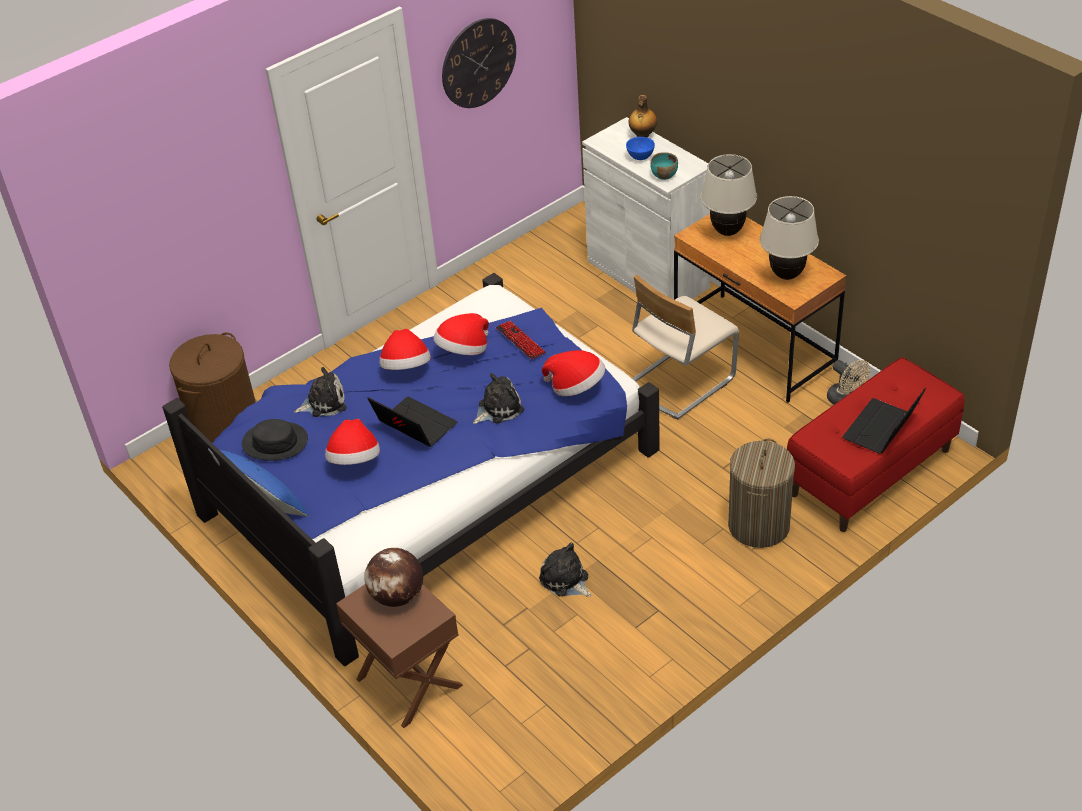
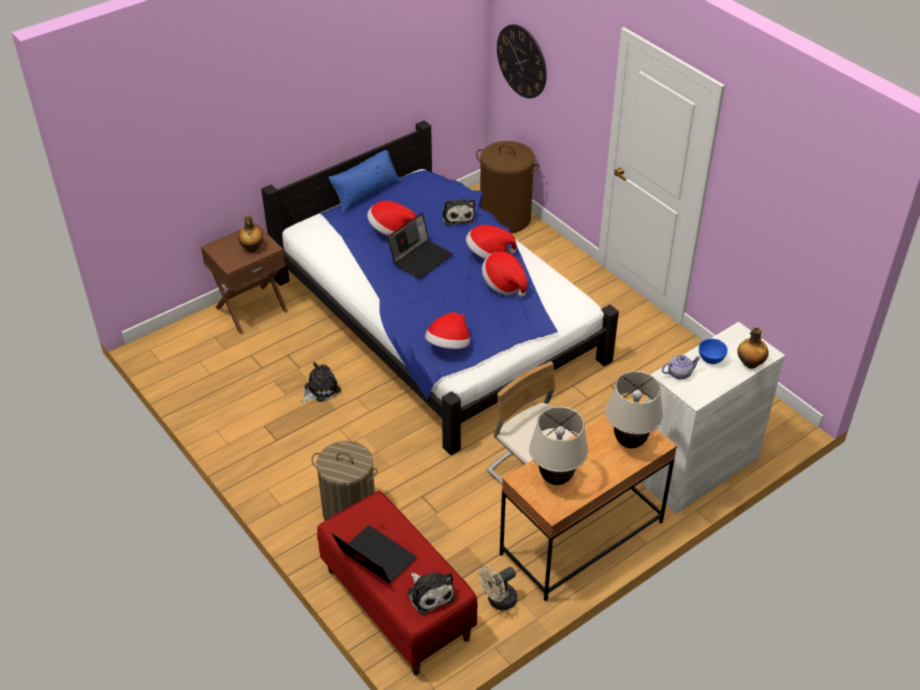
camera: 90 degrees right, 0 degrees up
(275, 442) = (418, 194): black hat -> none
(397, 596) = (252, 248): globe -> bottle
(478, 63) = (767, 200): wall clock -> wall clock (522, 61)
(498, 408) = (433, 302): plush toy -> plush toy (429, 593)
(520, 341) = (512, 316): keyboard -> none
(664, 175) = (679, 373): turquoise bowl -> teapot

